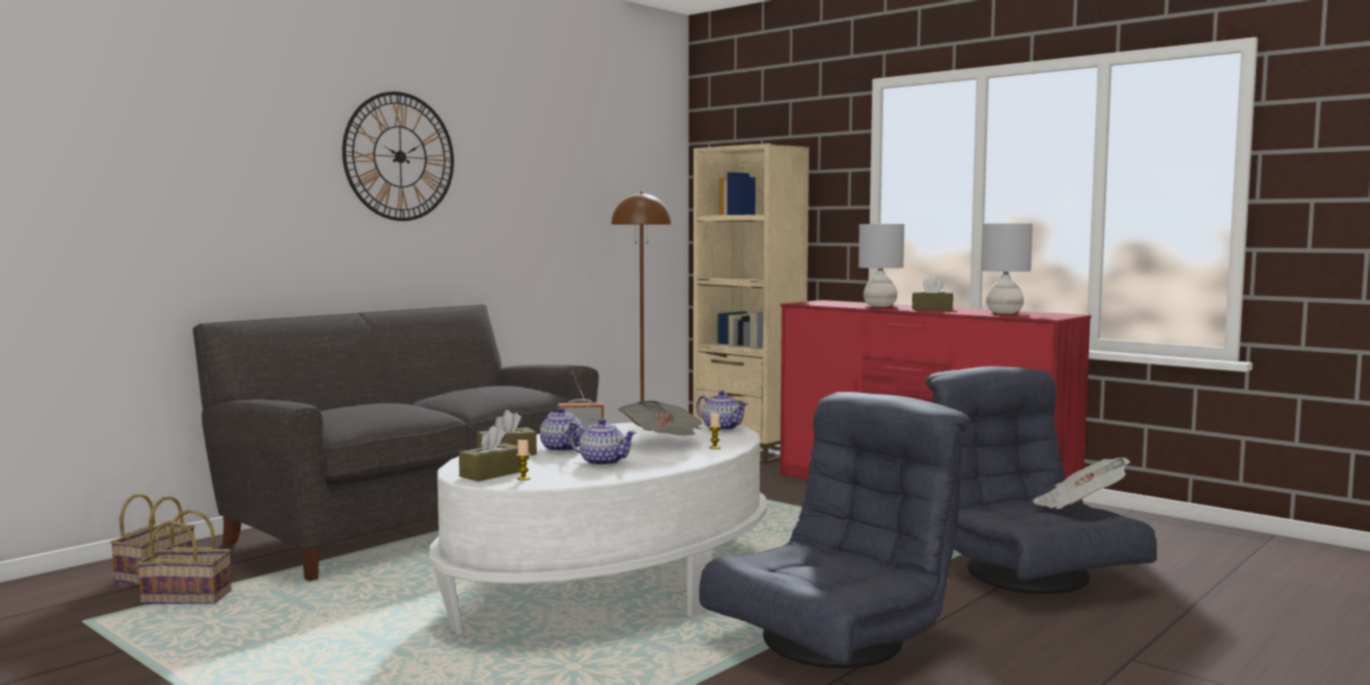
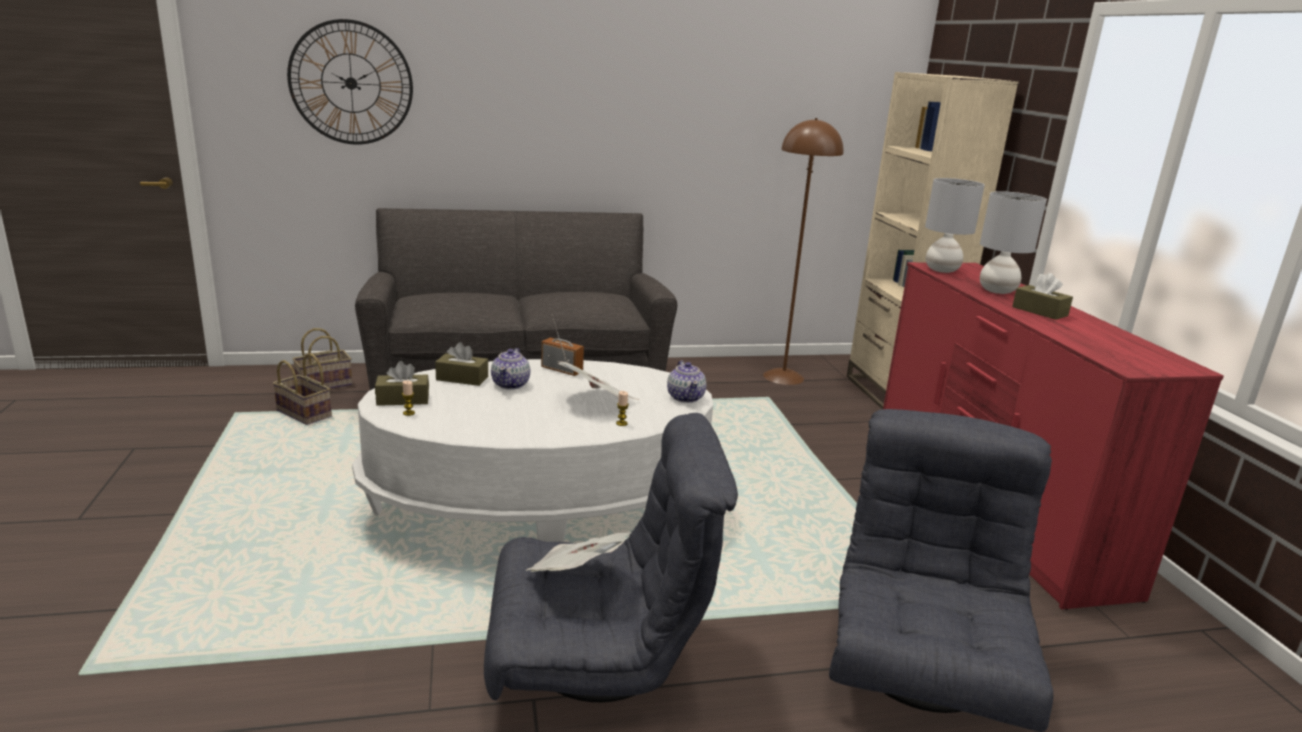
camera: 35 degrees right, 15 degrees up
(400, 156) = (570, 74): wall clock -> wall clock (351, 83)
(602, 462) = (500, 412): teapot -> none
(1004, 313) = (1106, 341): grey table lamp -> grey table lamp (941, 270)
(1079, 506) = (996, 622): newspaper -> newspaper (577, 574)

